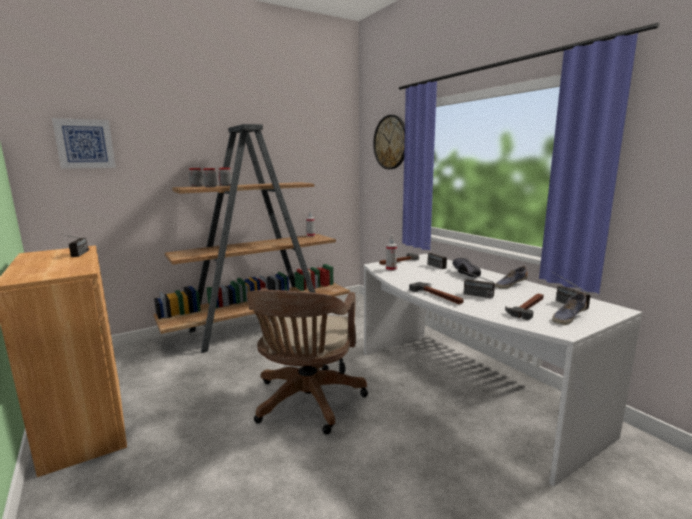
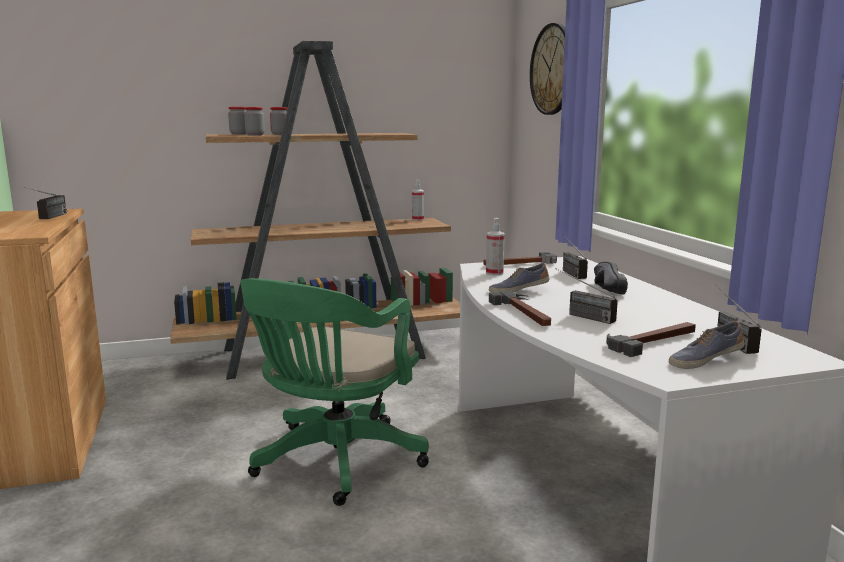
camera: 15 degrees right, 0 degrees up
(85, 144) = (94, 71): picture -> none
(307, 403) = (334, 462): brown office chair -> green office chair
(510, 285) = (666, 309): shoe -> shoe (518, 290)

